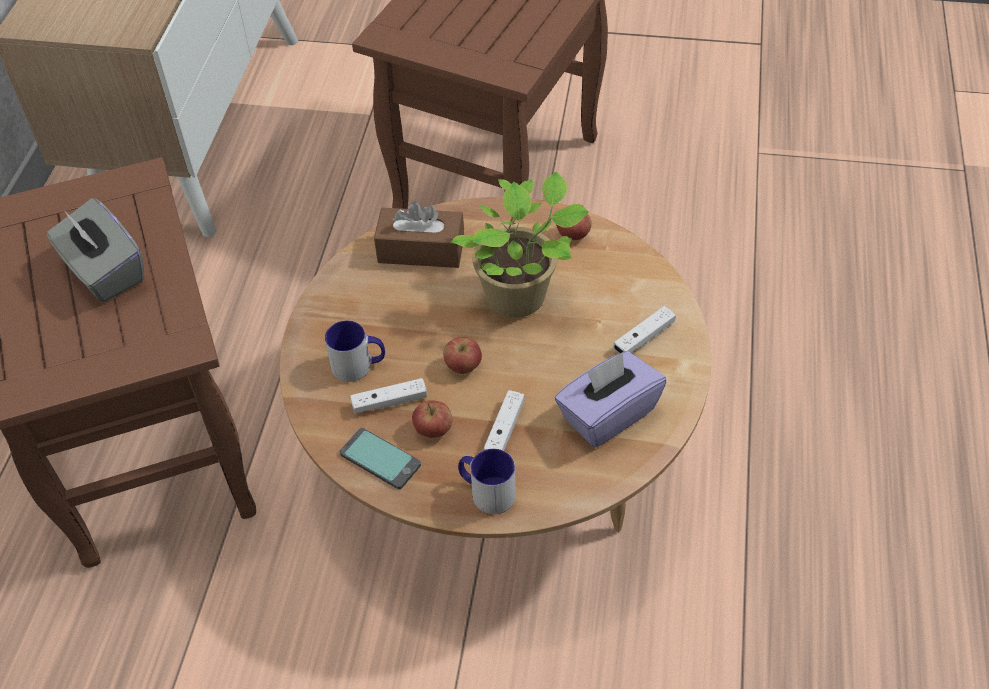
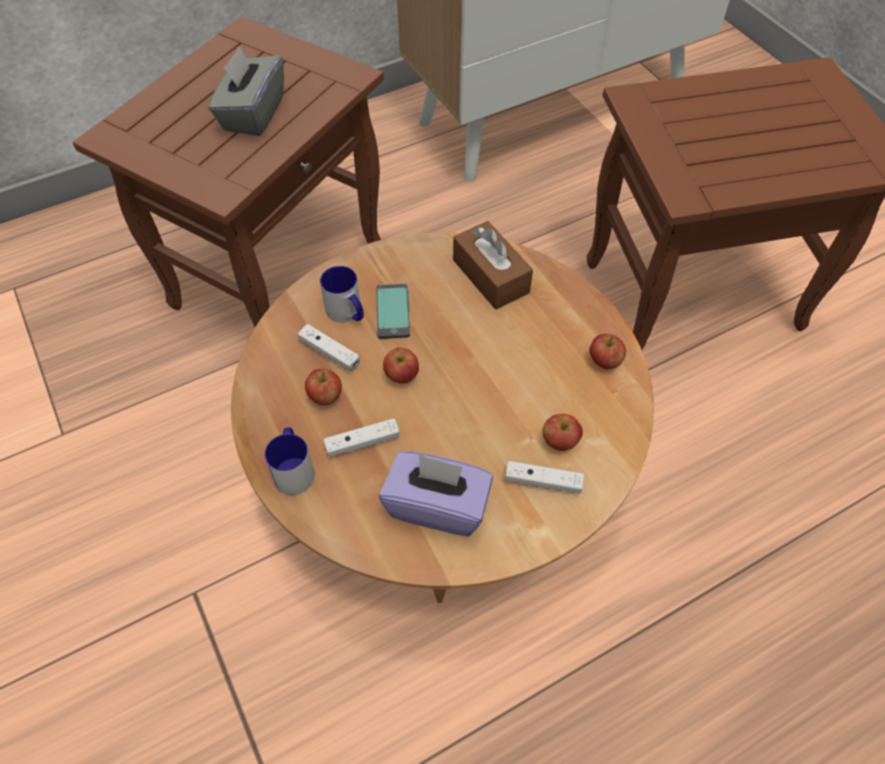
camera: 50 degrees right, 5 degrees up
(380, 459) = (273, 381): phone -> phone (393, 312)
(521, 297) = (504, 368): potted plant -> none
(618, 306) = (559, 441): none -> apple

